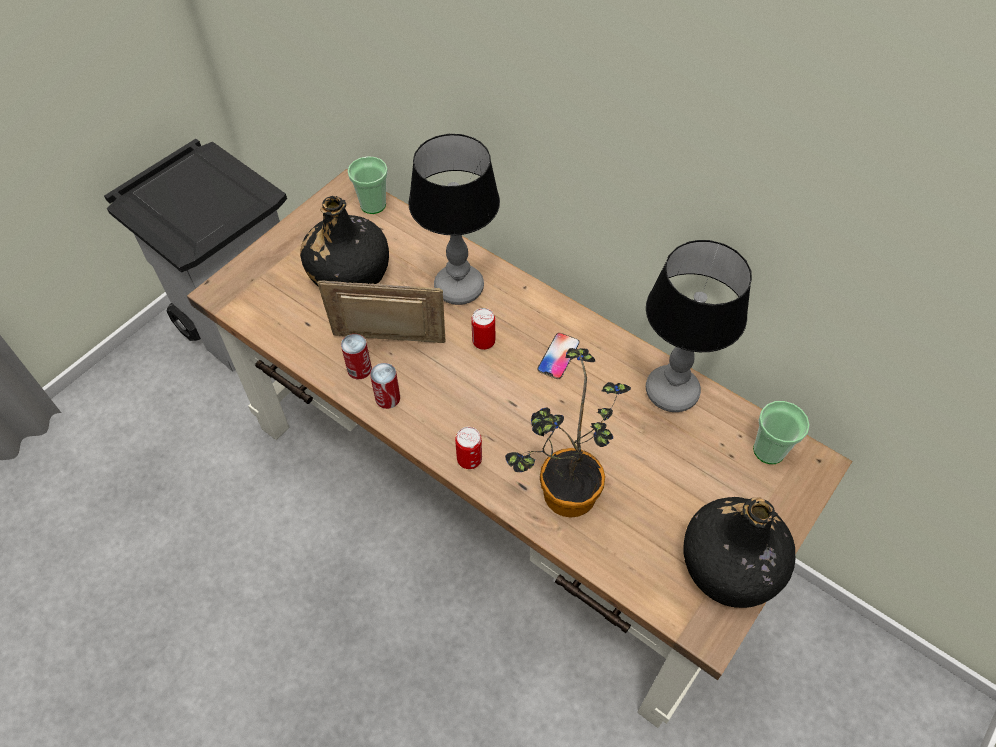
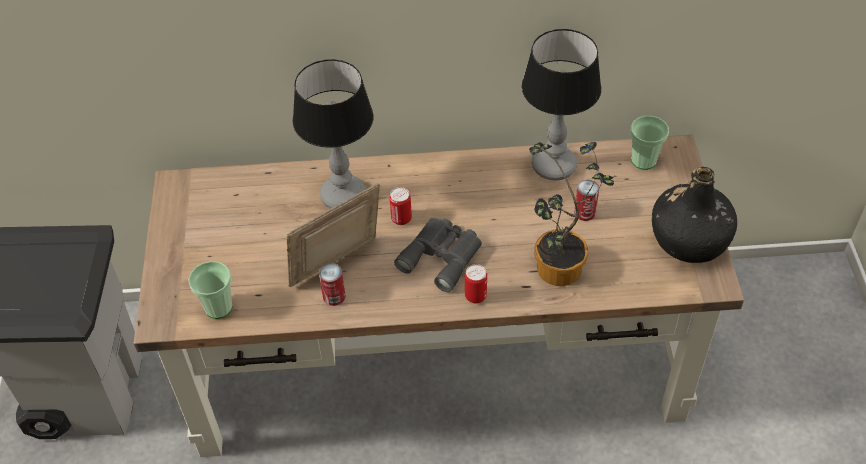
camera: 40 degrees left, 5 degrees down
(349, 273) = (249, 240): black bottle -> none
(373, 205) = (210, 182): cup -> cup (218, 307)
(387, 398) = (376, 299): can -> can (584, 212)
(482, 401) = (442, 256): none -> grey binoculars
(558, 356) = (461, 193): phone -> none

